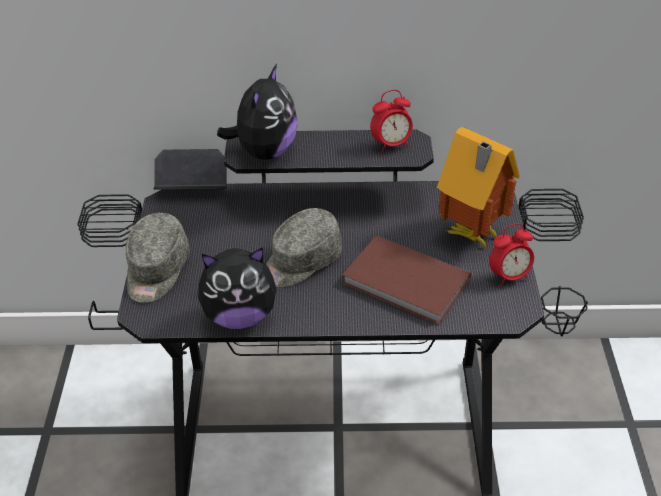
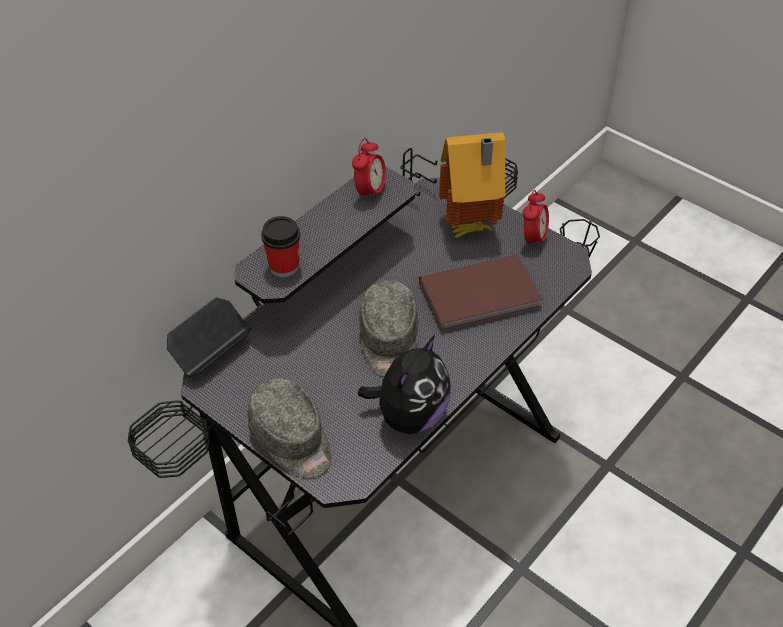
camera: 50 degrees left, 5 degrees up
(265, 151) = (284, 266): plush toy -> cup

